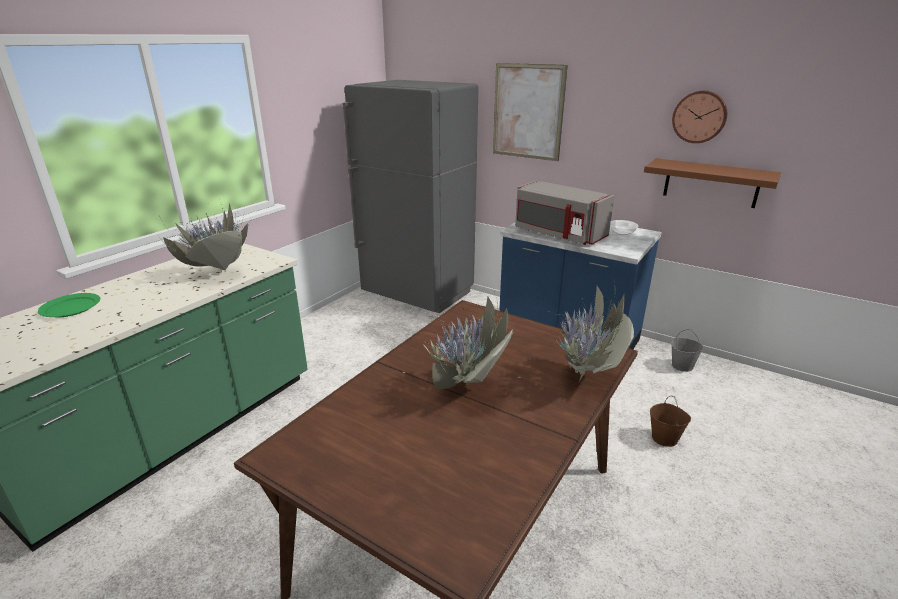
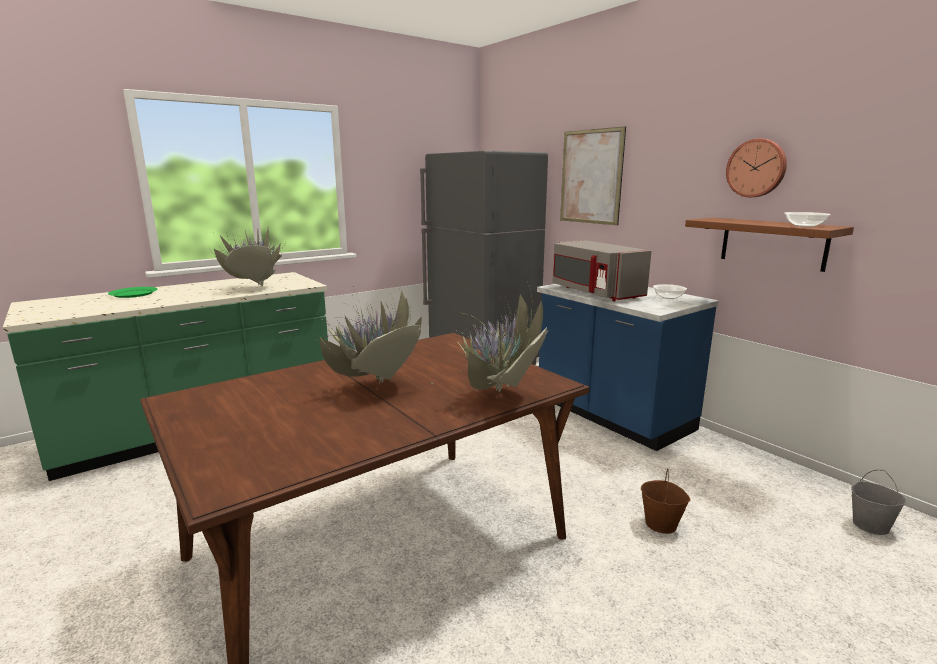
camera: 20 degrees right, 10 degrees down
(682, 366) = (736, 462): grey bucket -> grey bucket (870, 525)
(749, 174) = (804, 226): none -> bowl

